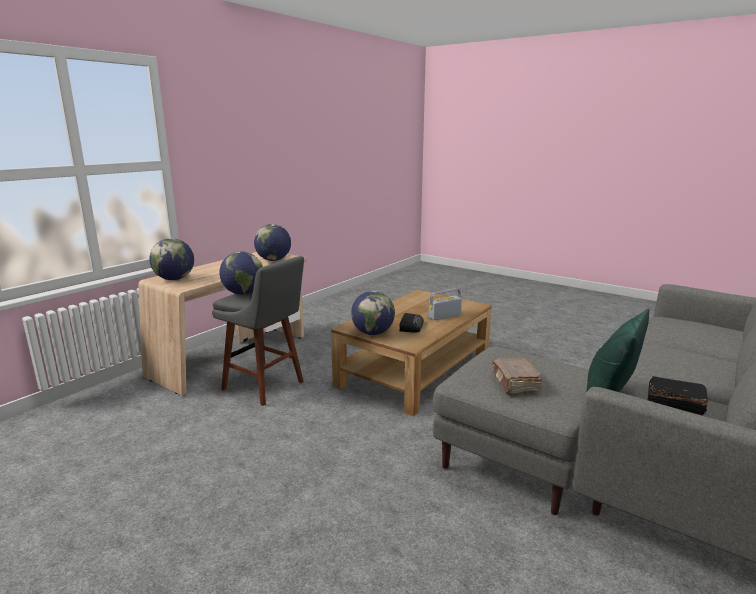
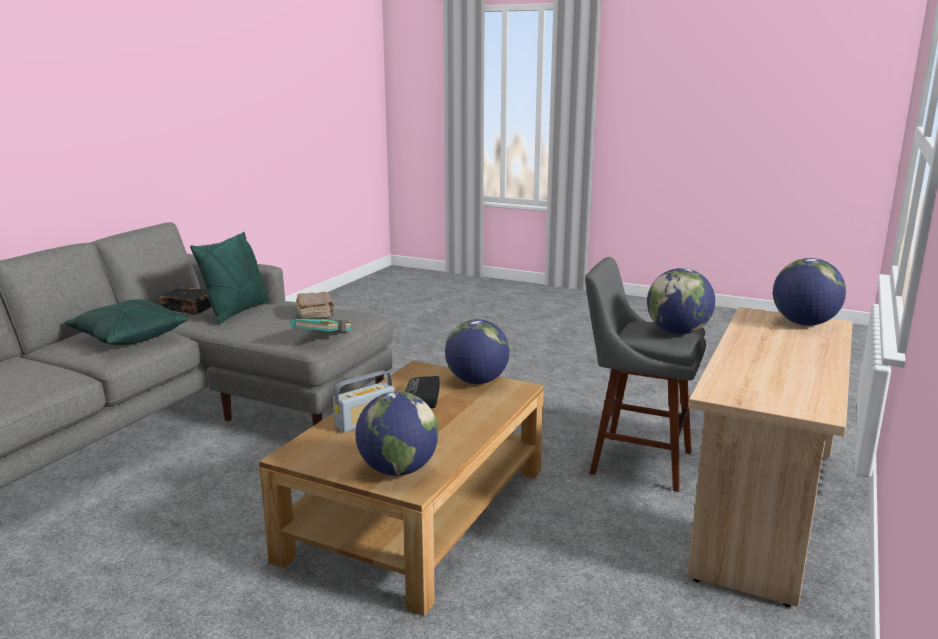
camera: 170 degrees right, 0 degrees up
(273, 260) = (740, 380): globe -> globe (398, 470)
(490, 352) = (324, 337): none -> turquoise book
(672, 365) = (128, 337): none -> green pillow

